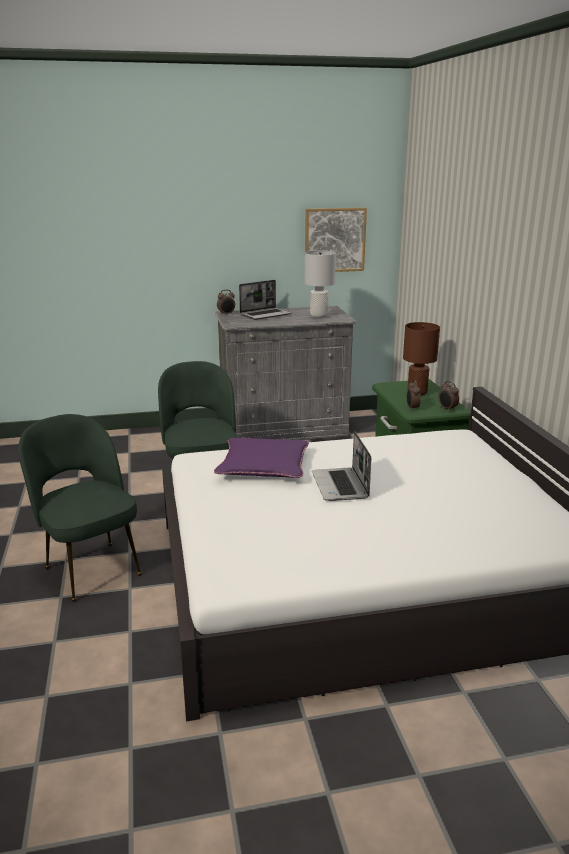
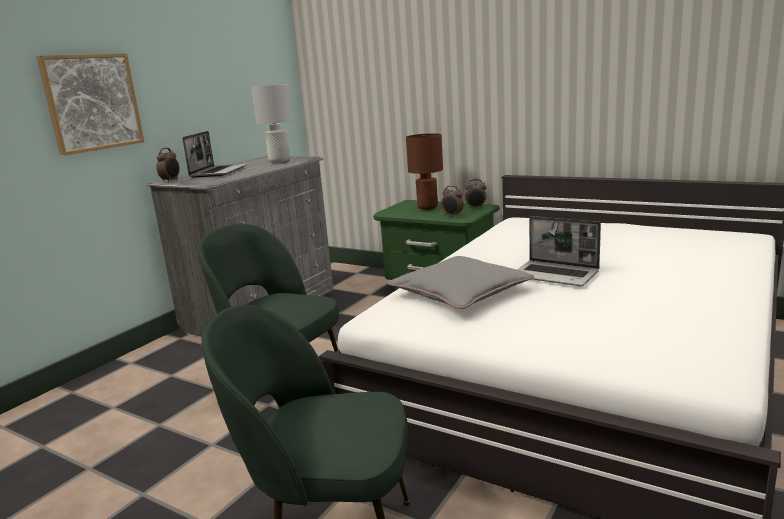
camera: 45 degrees left, 5 degrees down
(263, 466) = (460, 292): purple pillow -> grey pillow
(334, 240) = (248, 81): picture -> picture (92, 102)

